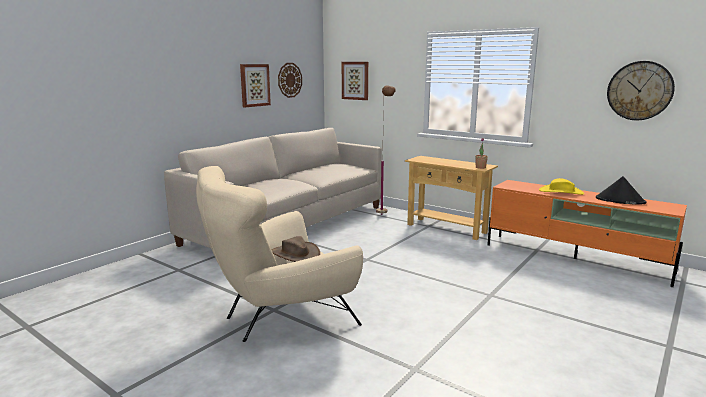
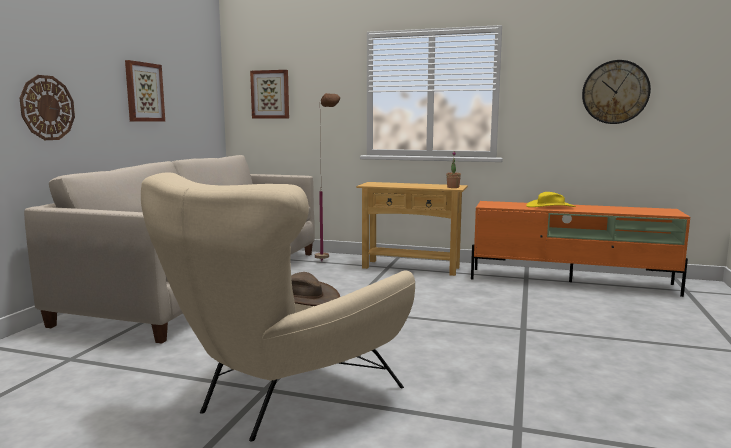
camera: 20 degrees left, 5 degrees down
(289, 80) = (186, 90): wall clock -> wall clock (47, 108)
(620, 200) = (615, 209): black hat -> none

